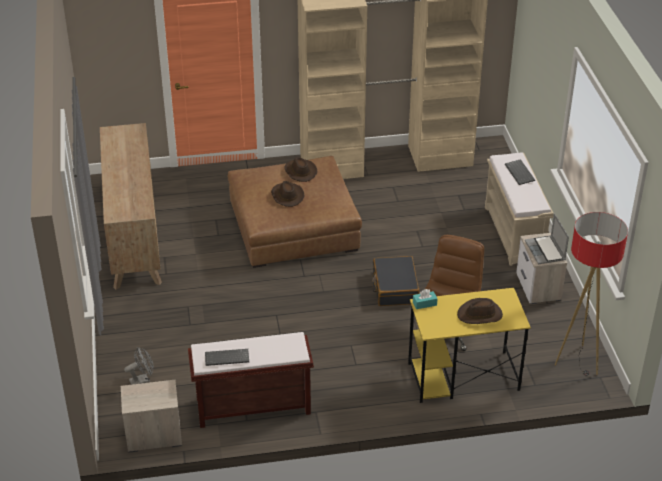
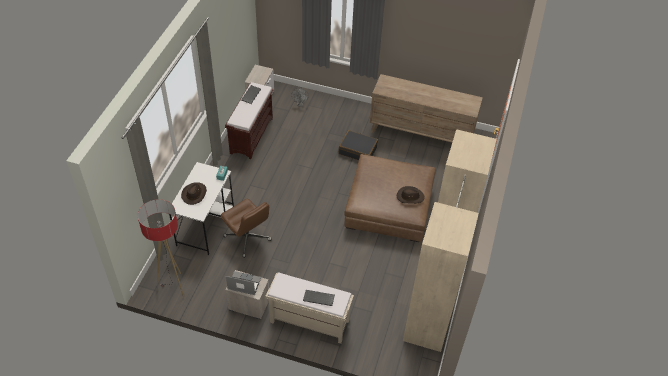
camera: 115 degrees right, 10 degrees up
(287, 195) = (387, 180): brown hat -> none
(395, 288) = (299, 230): black suitcase -> black suitcase (358, 150)
(462, 377) = (205, 225): yellow desk -> white desk

